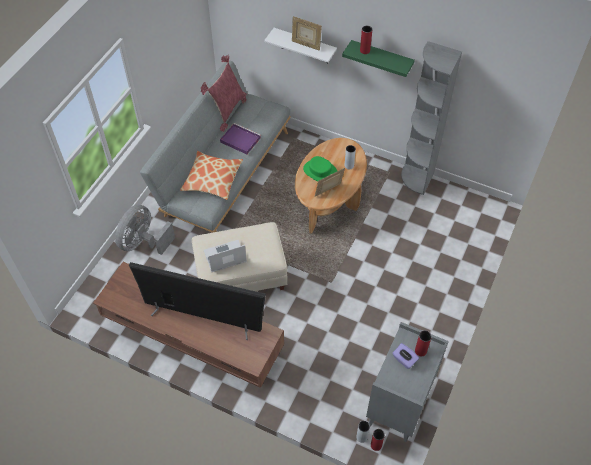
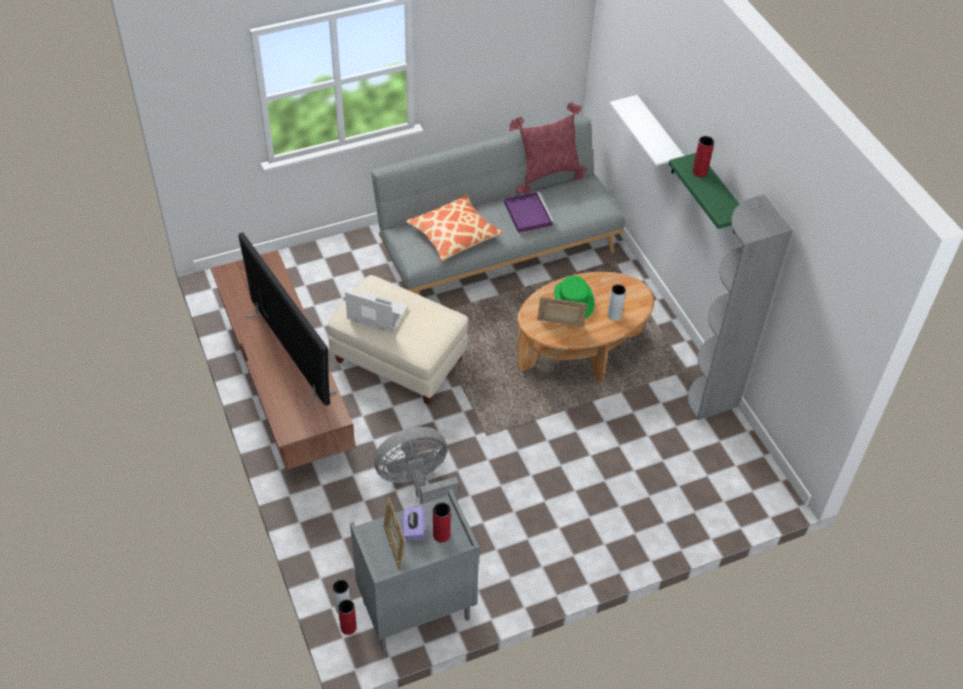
camera: 40 degrees right, 5 degrees down
(143, 243) = (341, 261): grey fan -> grey fan (417, 483)
(306, 45) = (651, 132): picture frame -> picture frame (394, 546)

